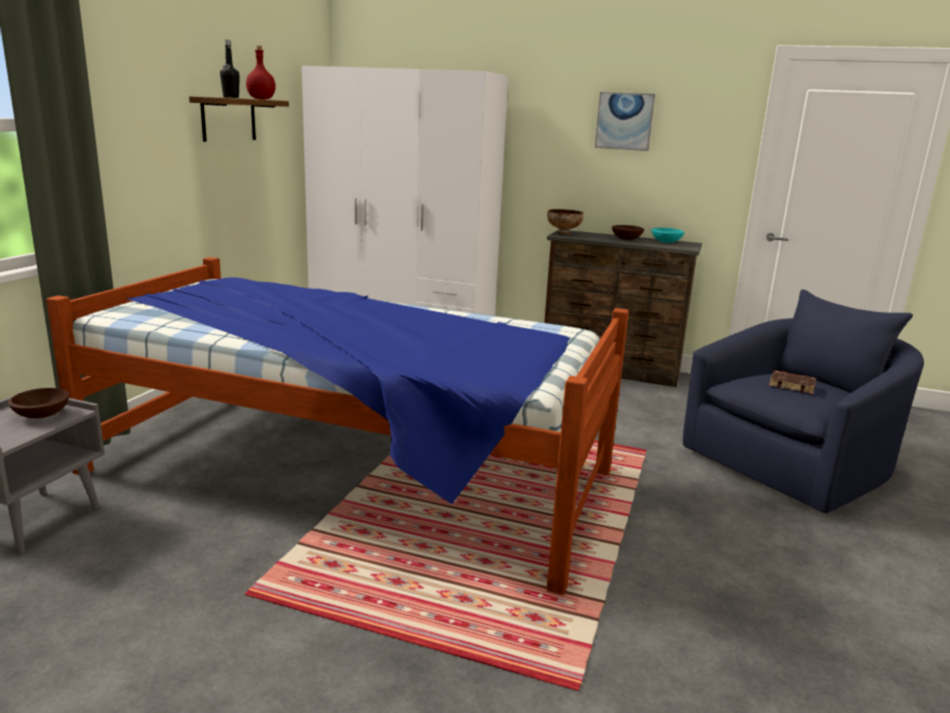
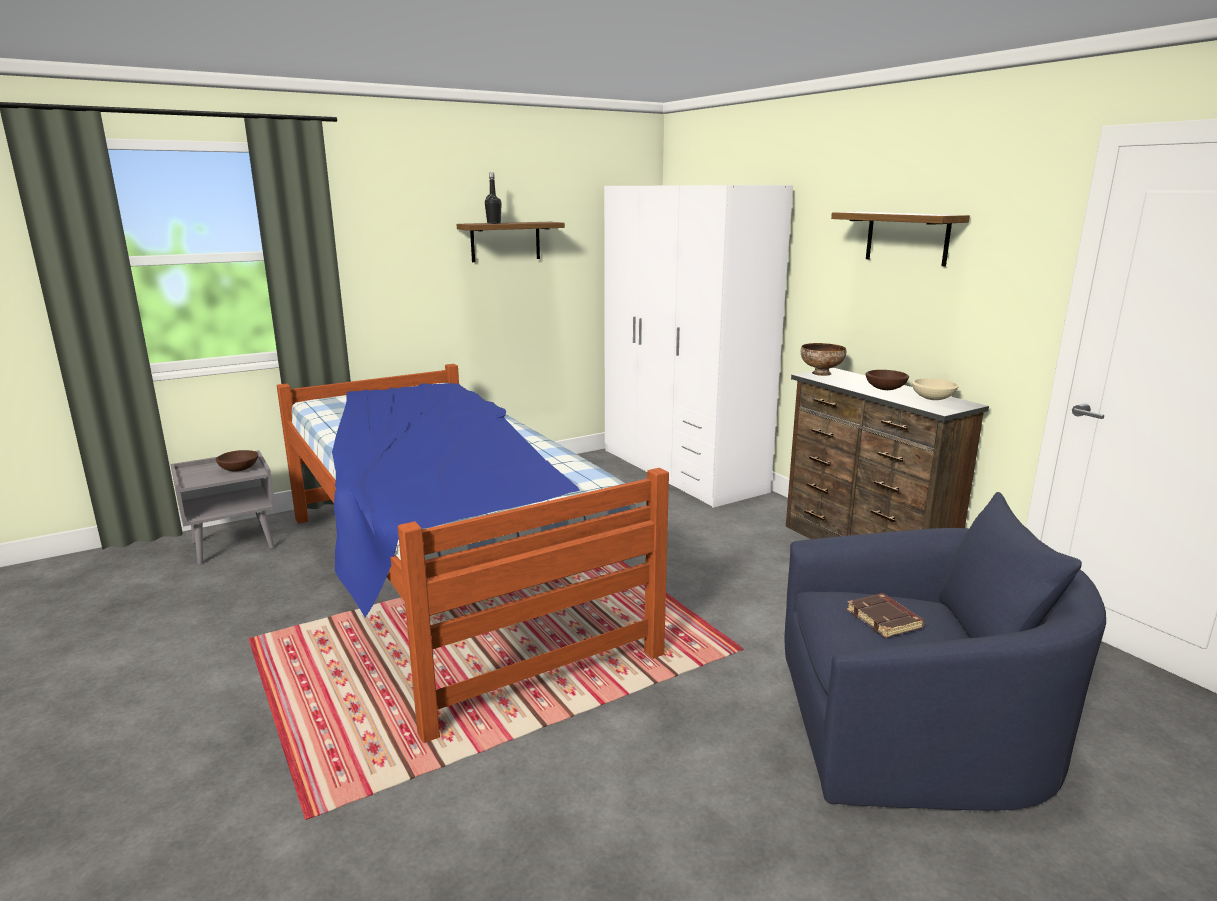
camera: 40 degrees right, 0 degrees up
(262, 99) = (538, 222): red bottle -> none
(624, 121) = (907, 238): picture -> shelf
(666, 242) = (933, 398): turquoise bowl -> beige bowl

